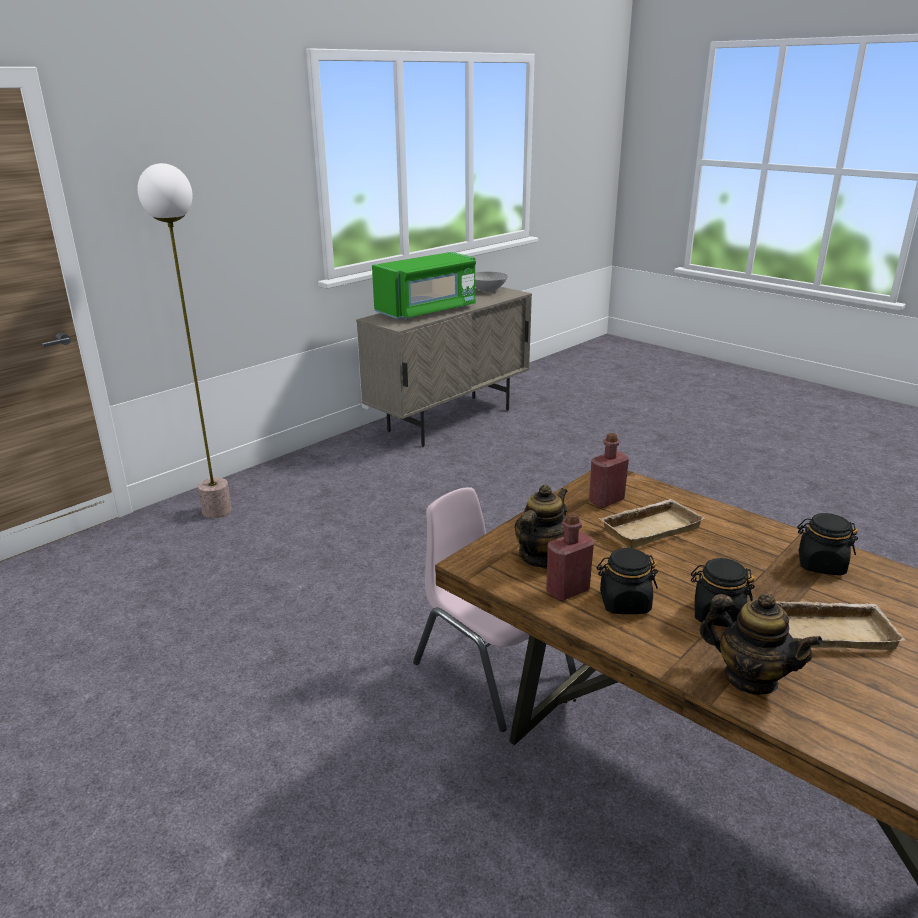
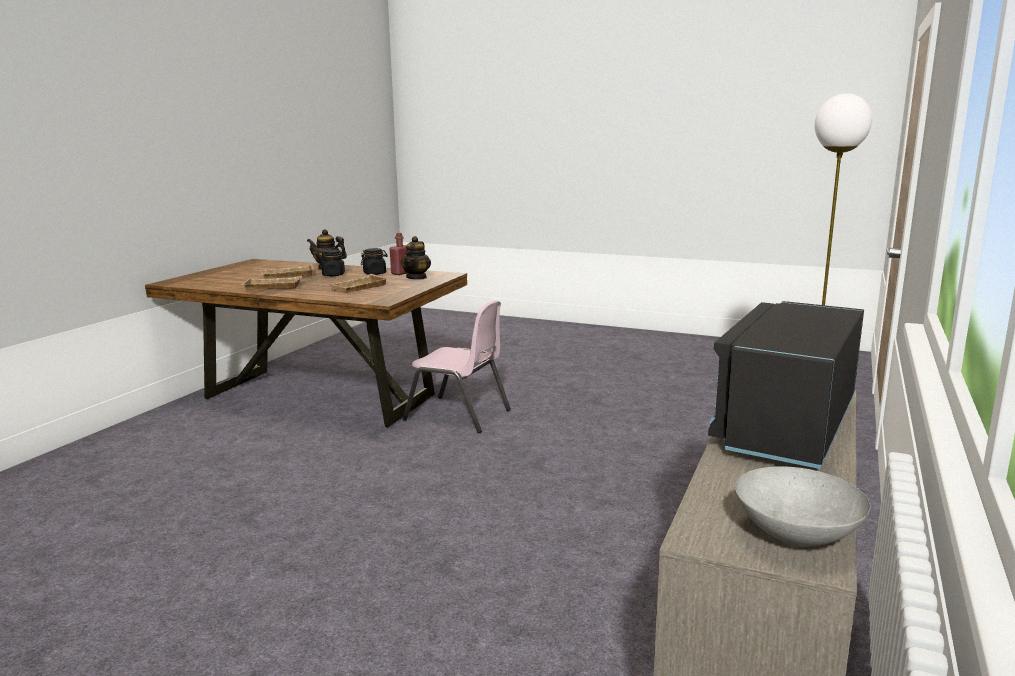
camera: 160 degrees right, 10 degrees down
(427, 310) = (786, 426): green microwave -> black microwave
(606, 500) = (385, 293): red bottle -> none
(820, 564) = (271, 287): black jar -> beige tray

